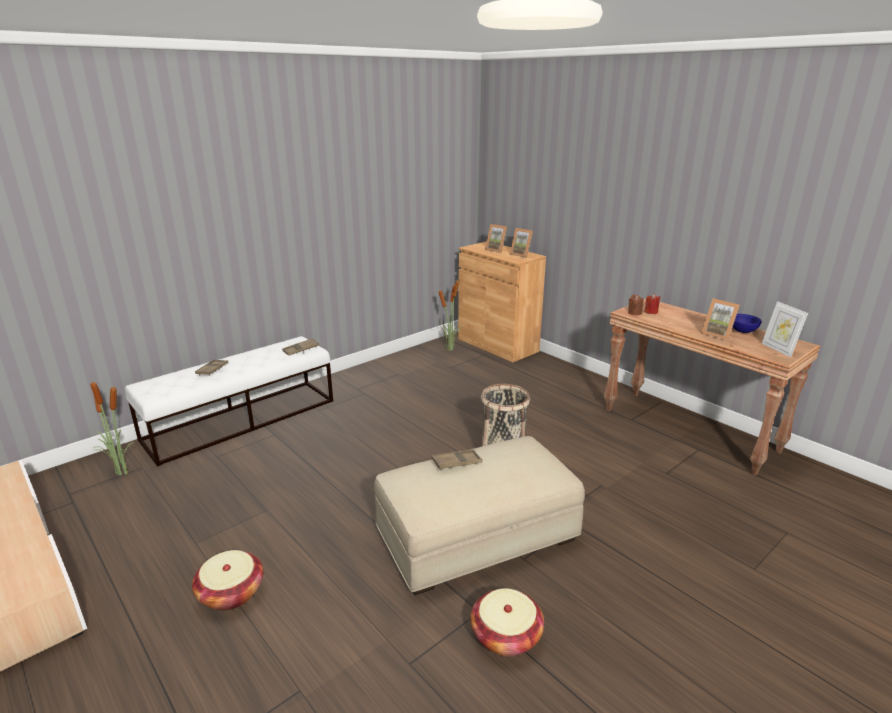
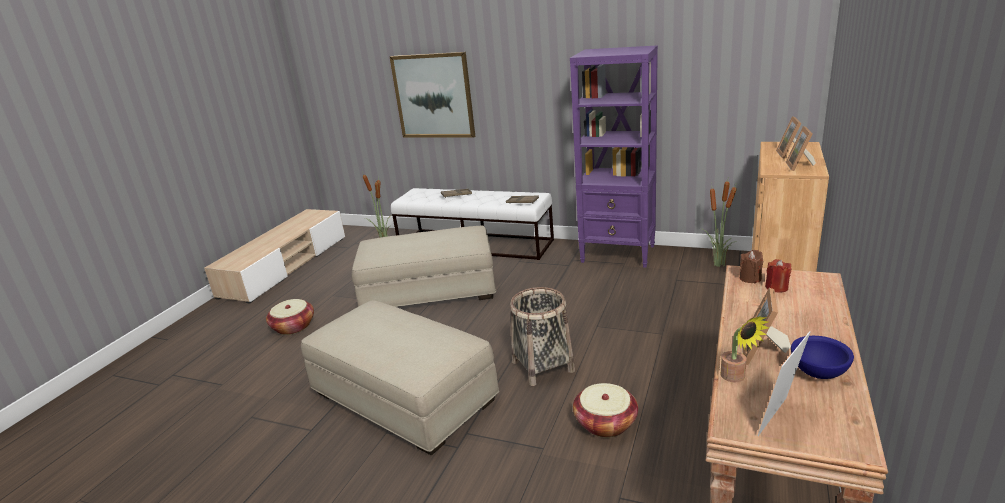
camera: 65 degrees right, 0 degrees up
(149, 256) = (433, 96): none -> picture
(297, 472) = (429, 290): none -> beige ottoman
(380, 370) = (618, 254): none -> purple bookcase
(456, 462) = (403, 321): brown tray -> none
(506, 636) = (289, 452): basket -> basket (605, 423)
(738, 346) = (736, 378): none -> potted plant

